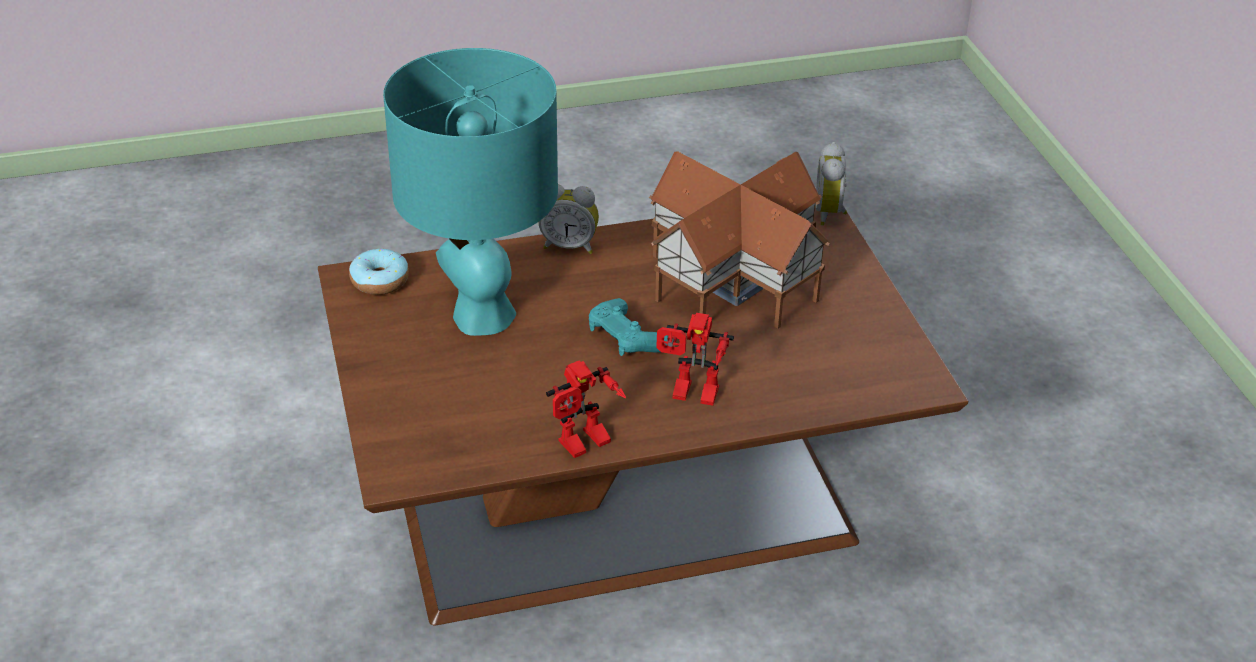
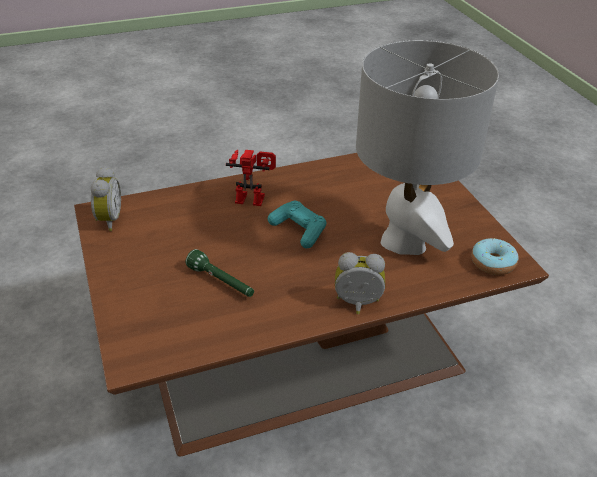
camera: 175 degrees right, 0 degrees up
(482, 315) = (404, 241): turquoise table lamp -> grey table lamp
(585, 446) = (313, 169): toy robot -> none
(730, 278) = (221, 282): toy house -> green flashlight
(830, 213) = (119, 359): alarm clock -> alarm clock (107, 220)

